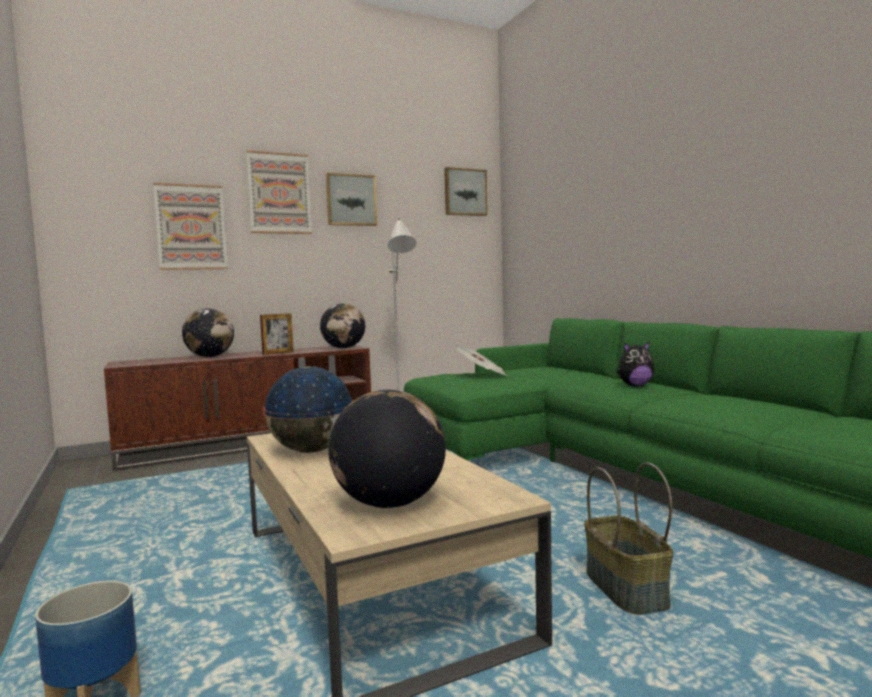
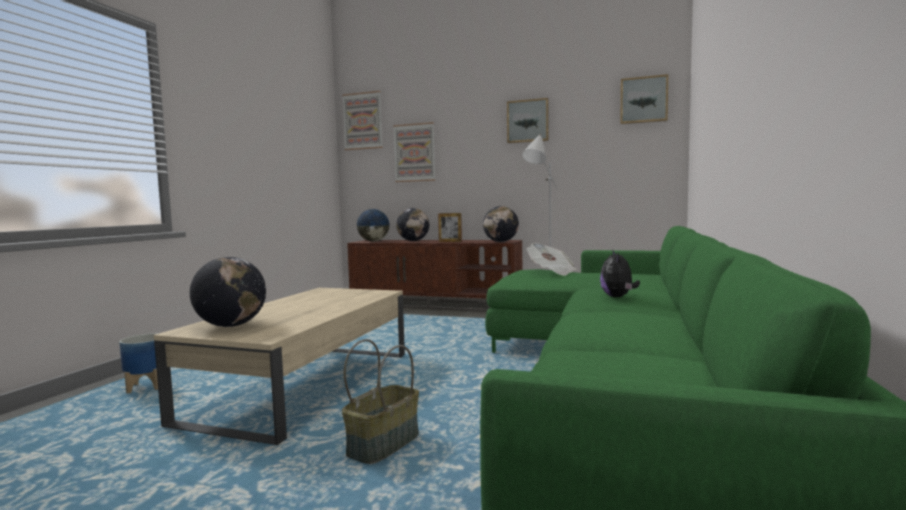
camera: 45 degrees right, 0 degrees up
(279, 193) = (472, 122): picture -> picture (363, 121)
(311, 451) = (306, 298): globe -> globe (373, 241)
(635, 386) = (618, 297): plush toy -> plush toy turned 60 degrees clockwise

